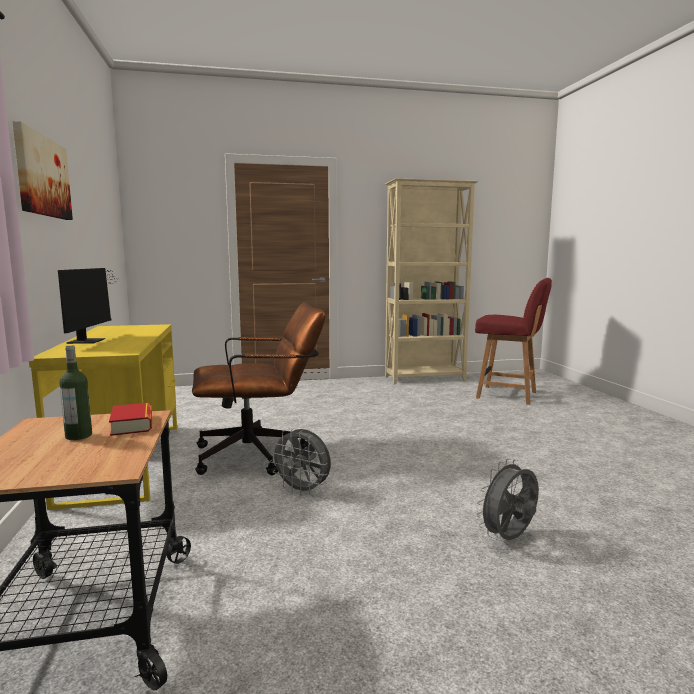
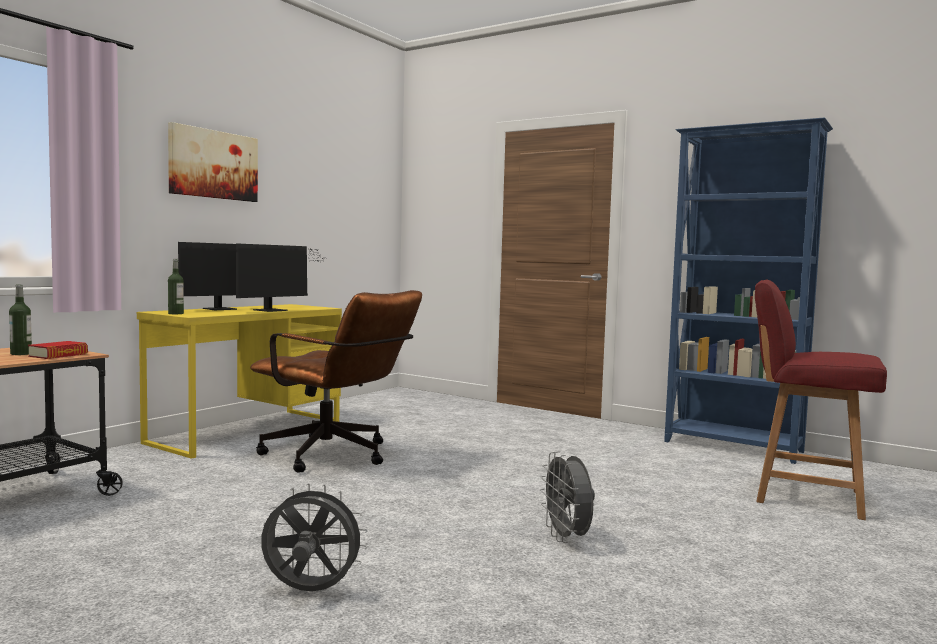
camera: 45 degrees right, 5 degrees down
(92, 353) = (175, 313): none -> bottle
(142, 334) = (274, 310): none -> monitor
(302, 491) = (284, 490): grey fan -> grey fan (567, 538)
(426, 379) = (733, 447): beige bookcase -> blue bookcase
(508, 395) = (806, 496): red chair -> red chair turned 135 degrees clockwise

